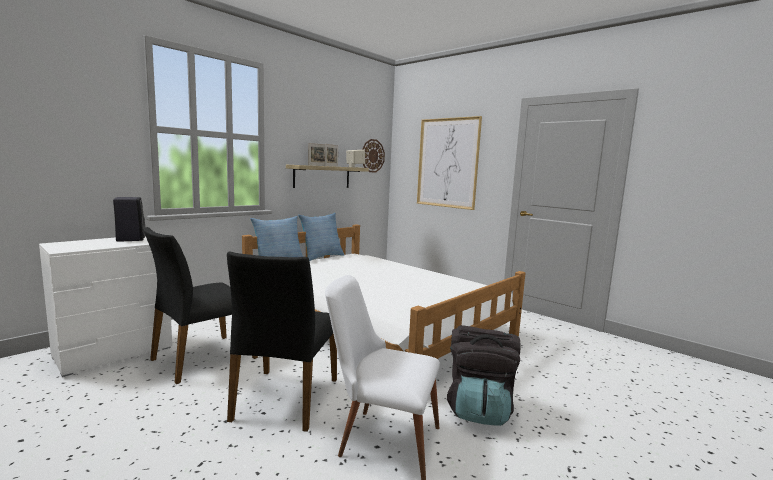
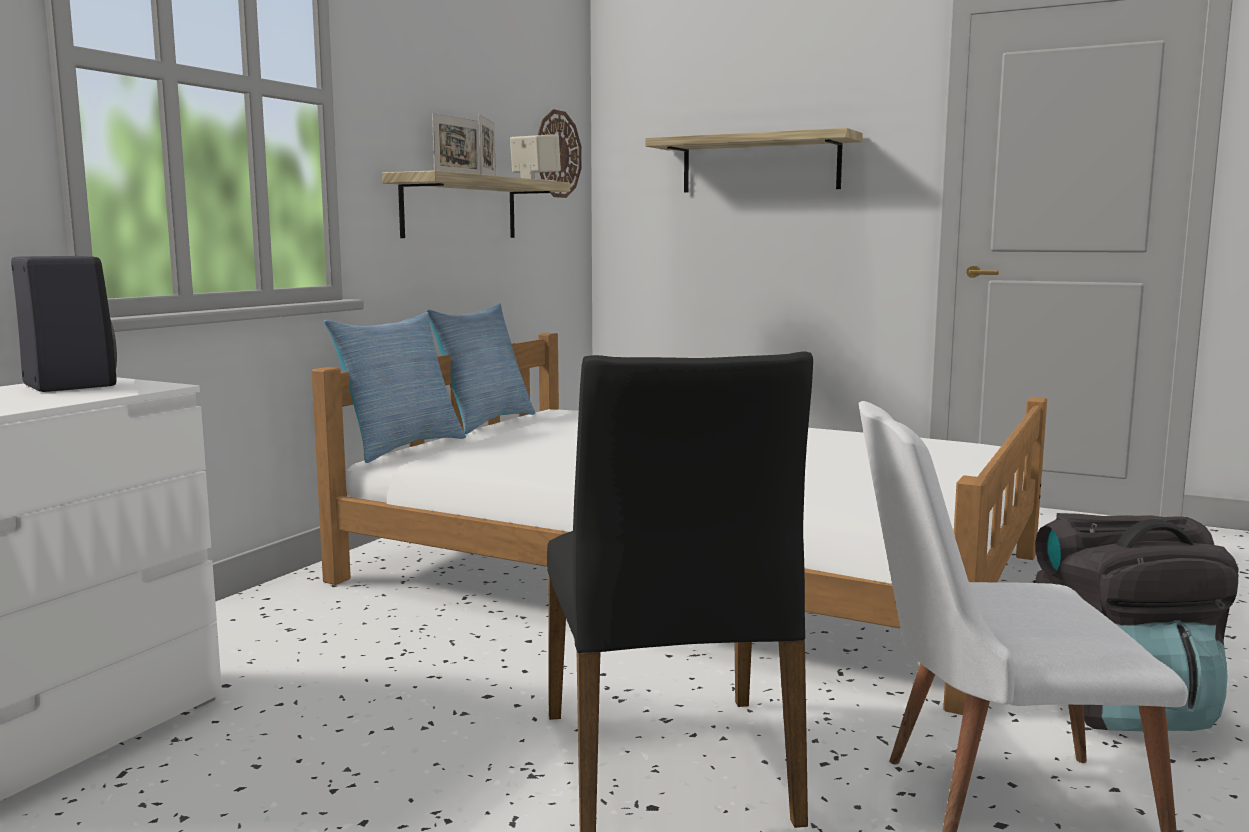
camera: 15 degrees left, 0 degrees up
(202, 358) = (340, 711): black chair -> none
(447, 163) = (760, 164): picture -> shelf

